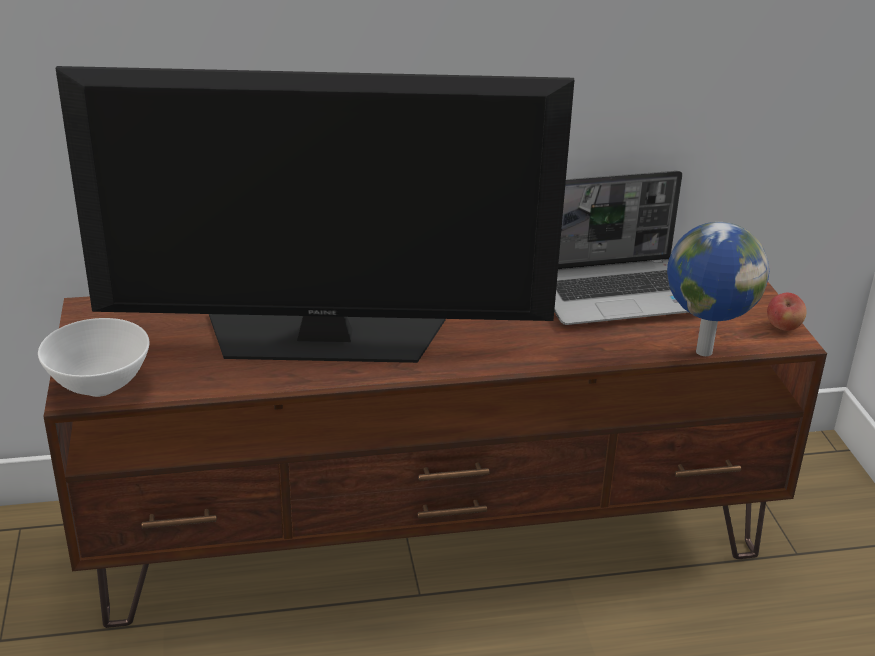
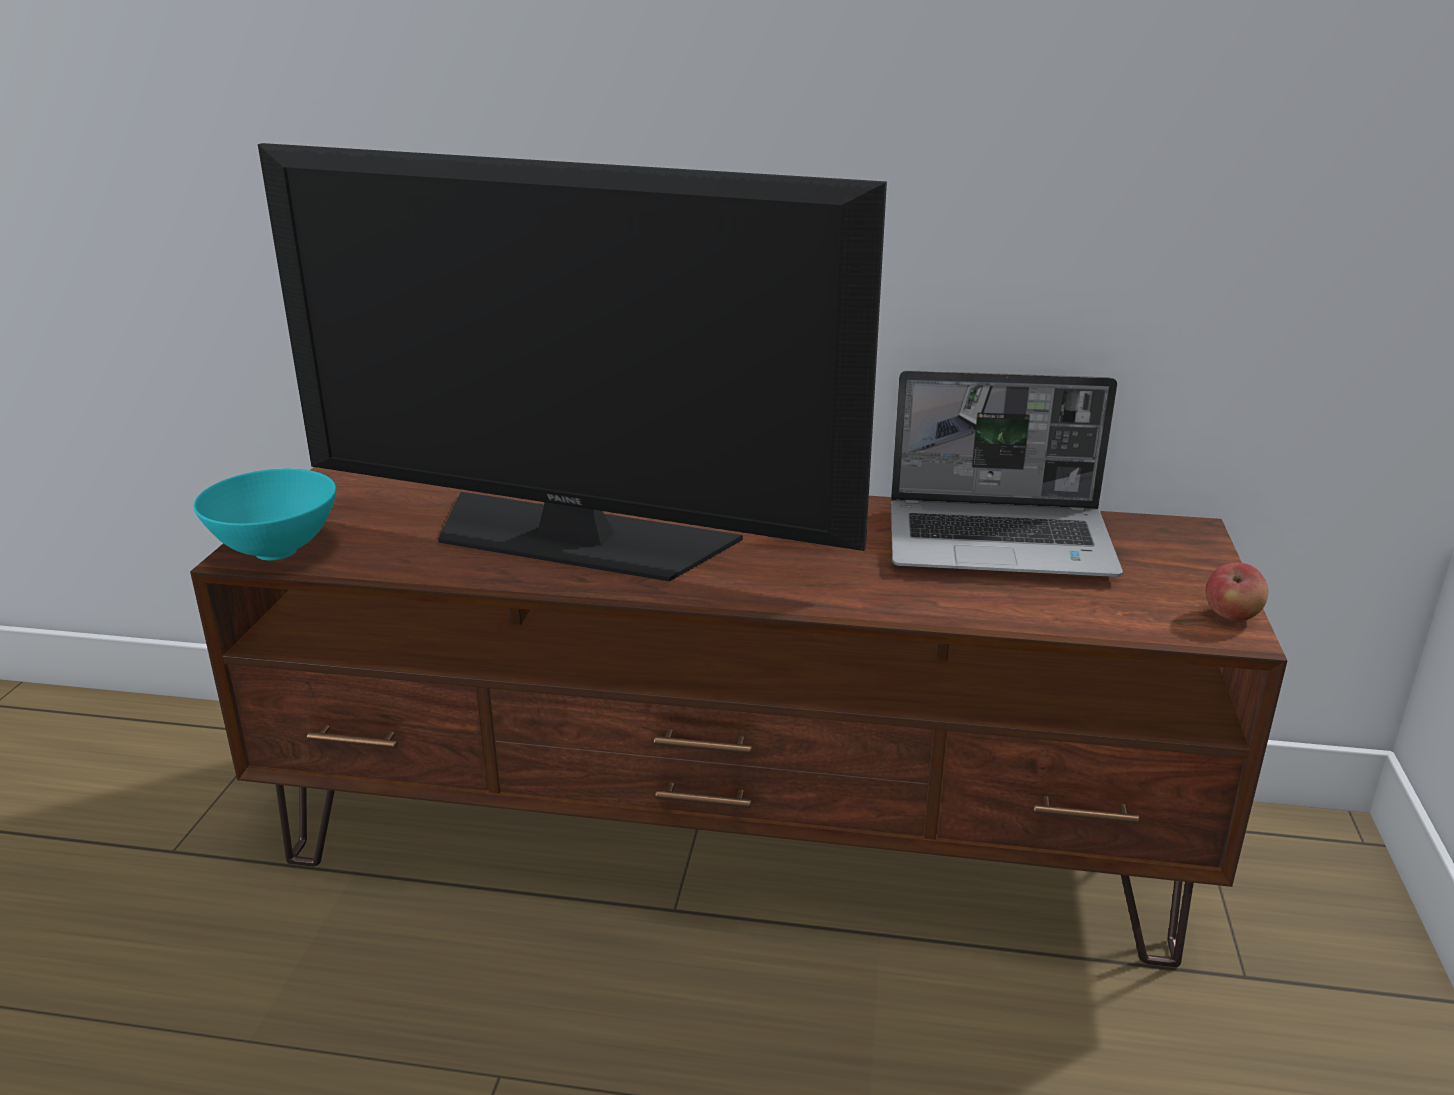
camera: 20 degrees right, 5 degrees down
(99, 387) = (276, 550): white bowl -> turquoise bowl
(702, 351) = (1084, 627): globe -> none

